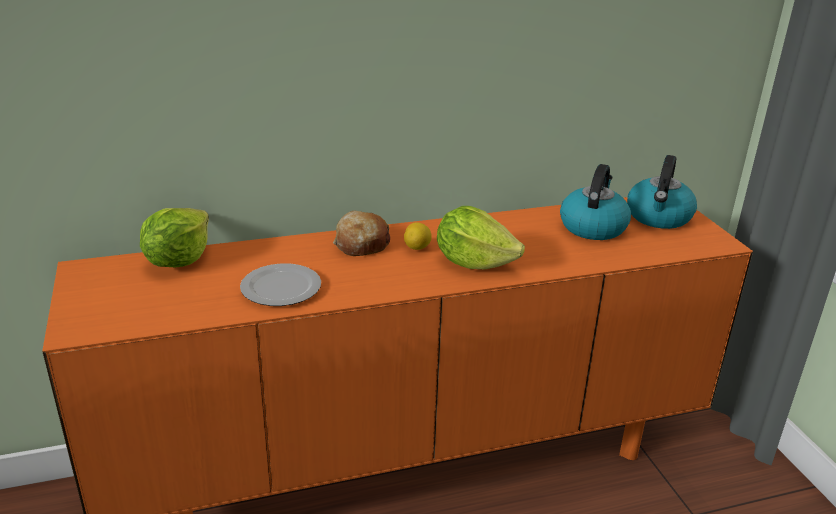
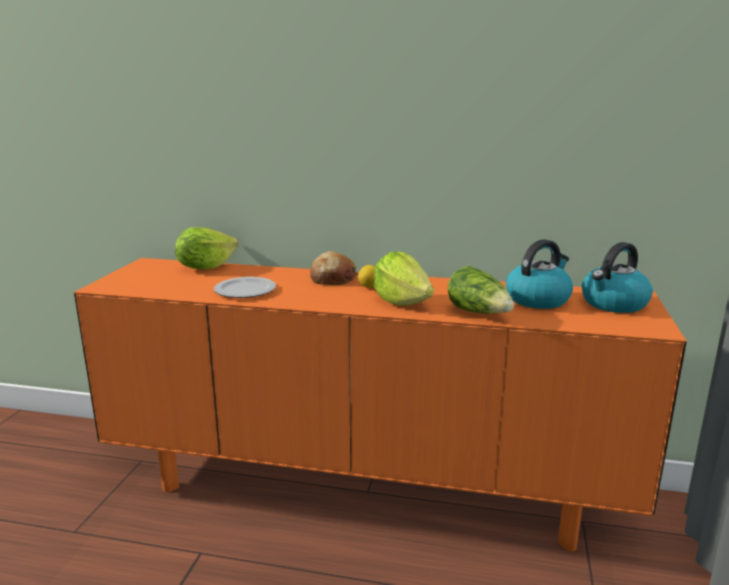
camera: 30 degrees right, 10 degrees down
(563, 260) = (479, 313): none -> lettuce

